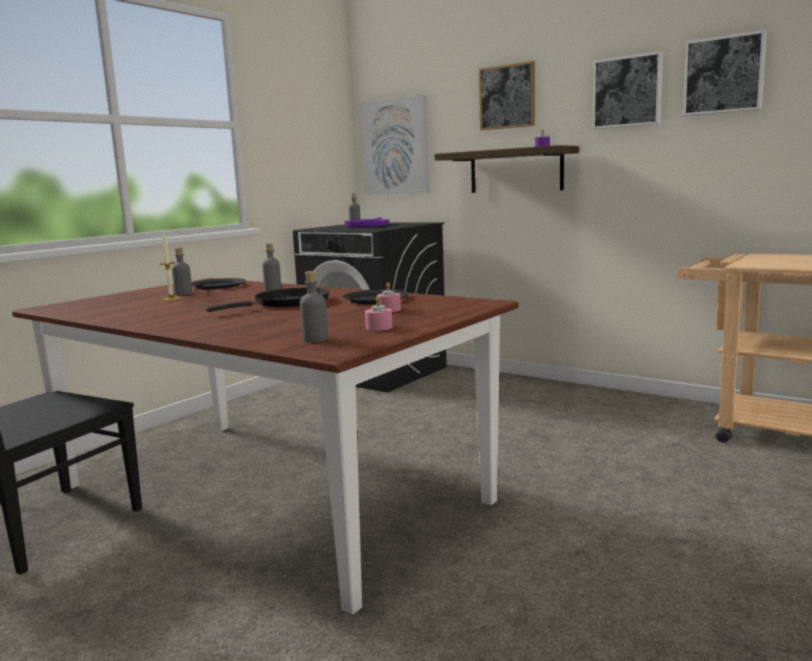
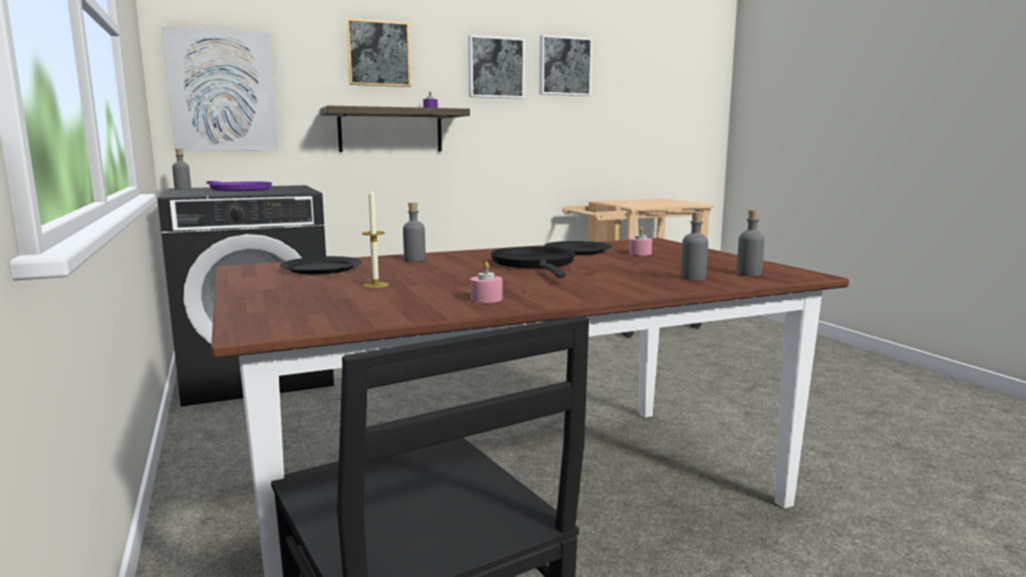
camera: 60 degrees left, 0 degrees up
(183, 293) = (340, 280): grey bottle -> grey bottle (693, 278)
(379, 327) = (720, 261): pink candle -> pink candle (486, 299)

